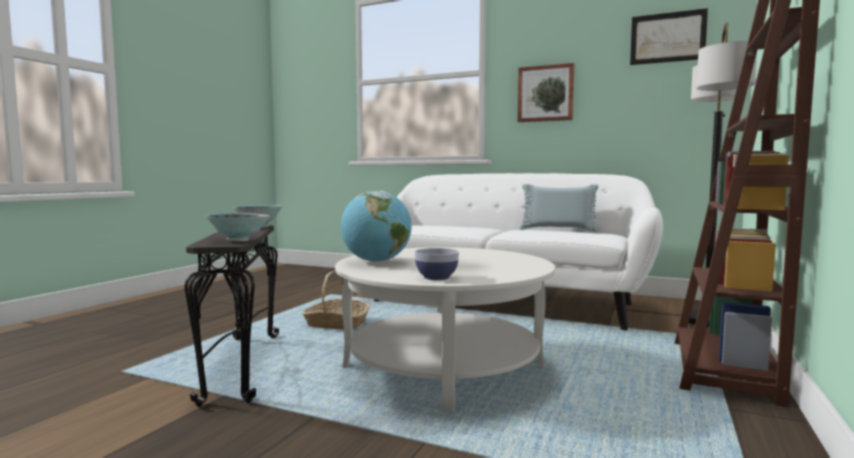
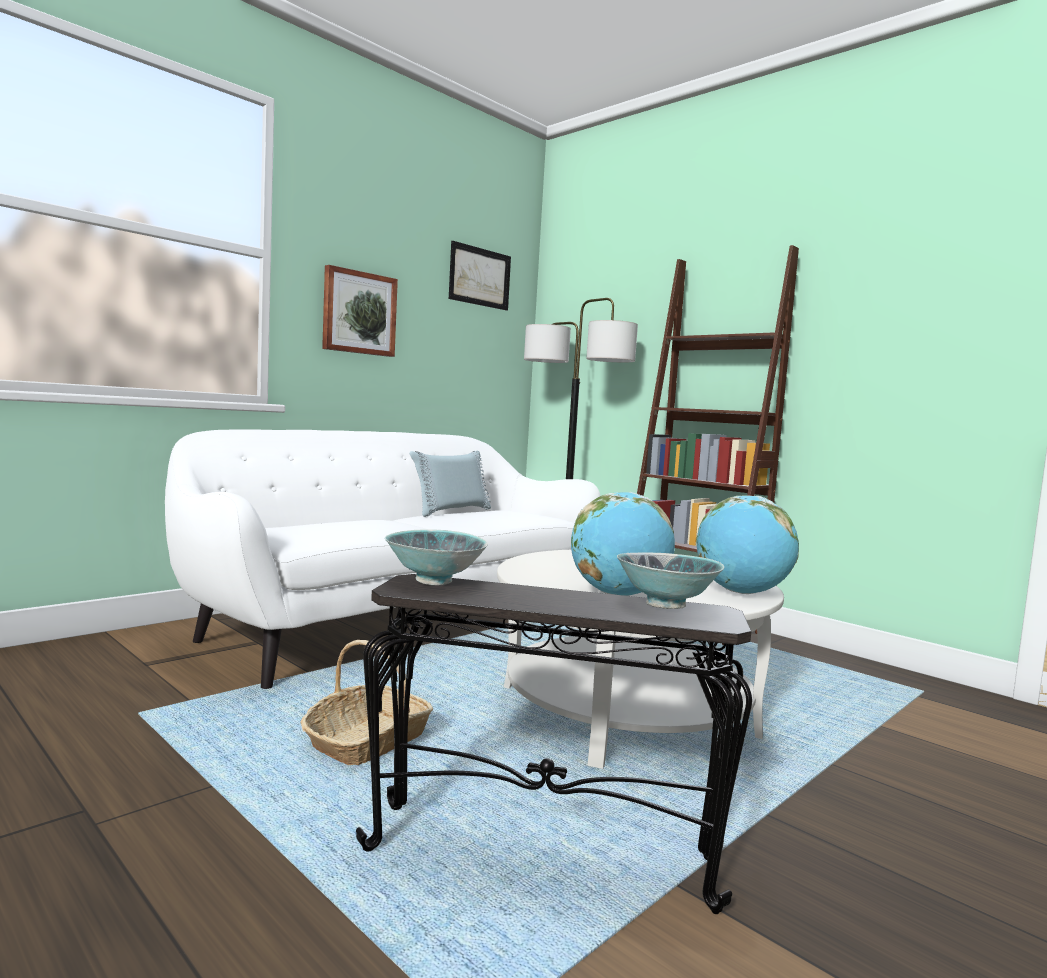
camera: 70 degrees left, 0 degrees up
(436, 277) = (742, 593): bowl -> globe

